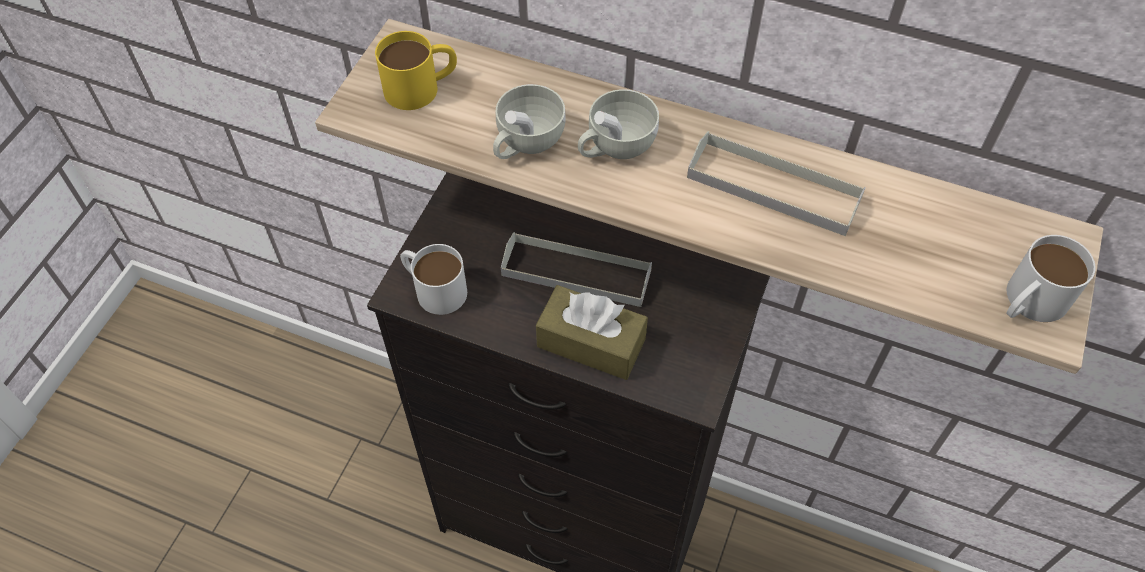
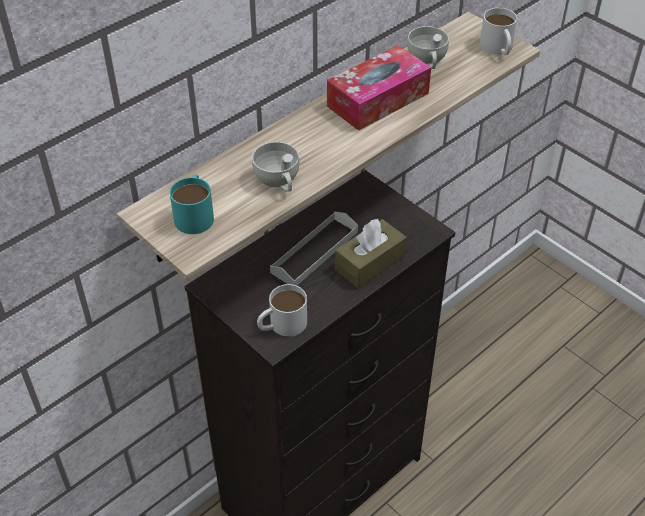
camera: 65 degrees left, 10 degrees down
(421, 86) = (195, 214): yellow mug -> turquoise mug
(615, 147) = (308, 147): white cup -> white cup (427, 61)
(773, 187) = (378, 100): grey tray -> tissue box

